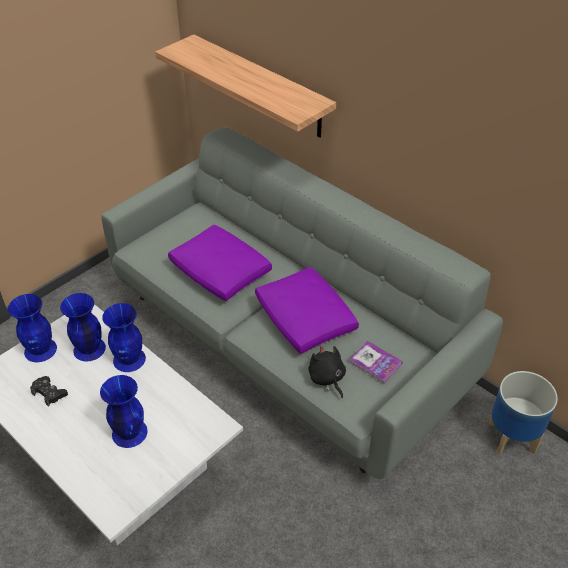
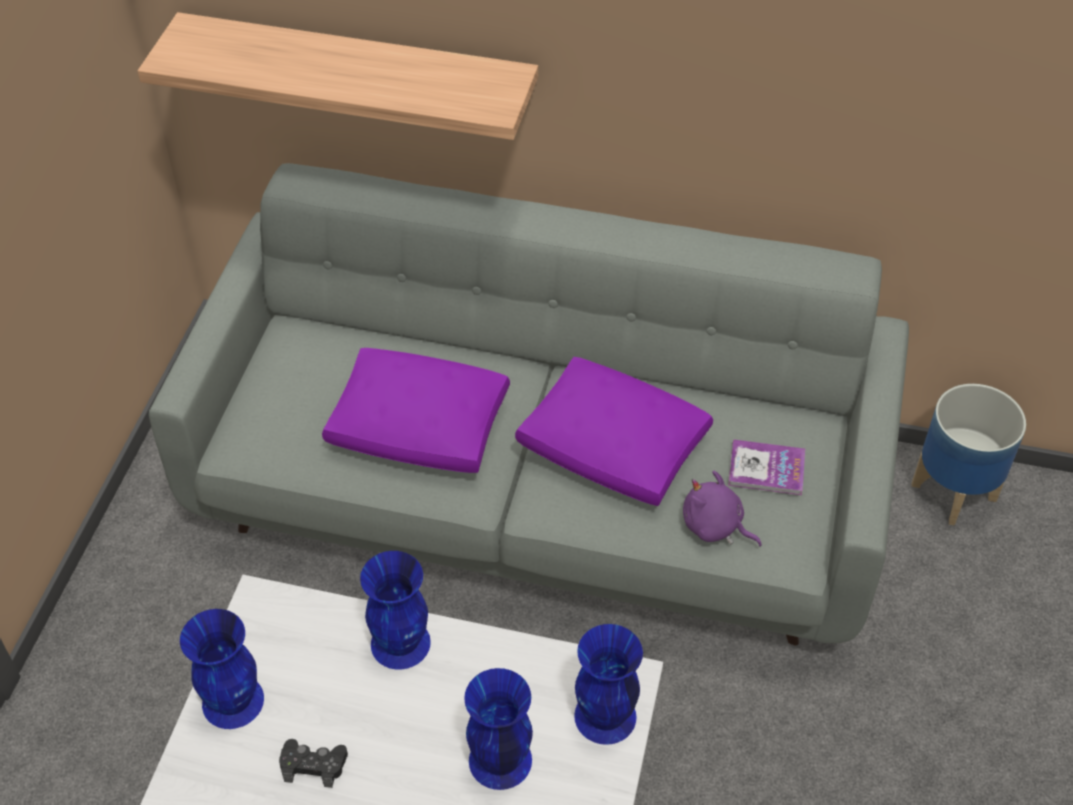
camera: 30 degrees left, 5 degrees up
(88, 349) = (317, 659): blue vase -> blue vase (604, 717)
(327, 379) = (715, 526): black plush toy -> purple plush toy

